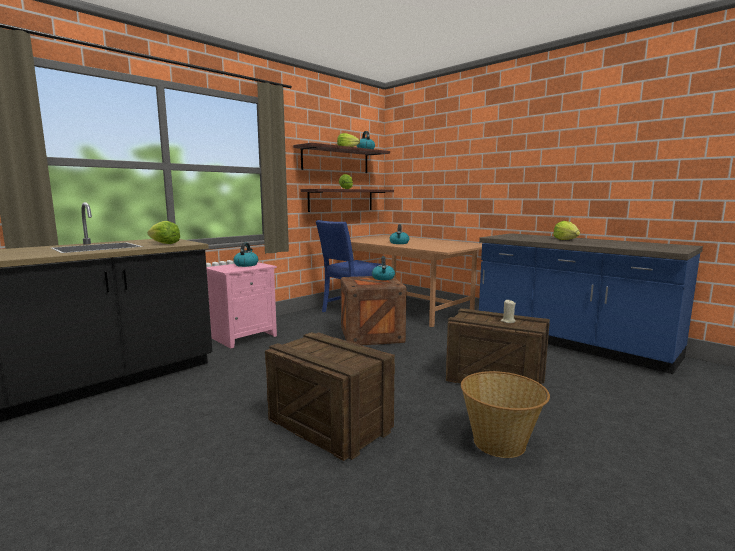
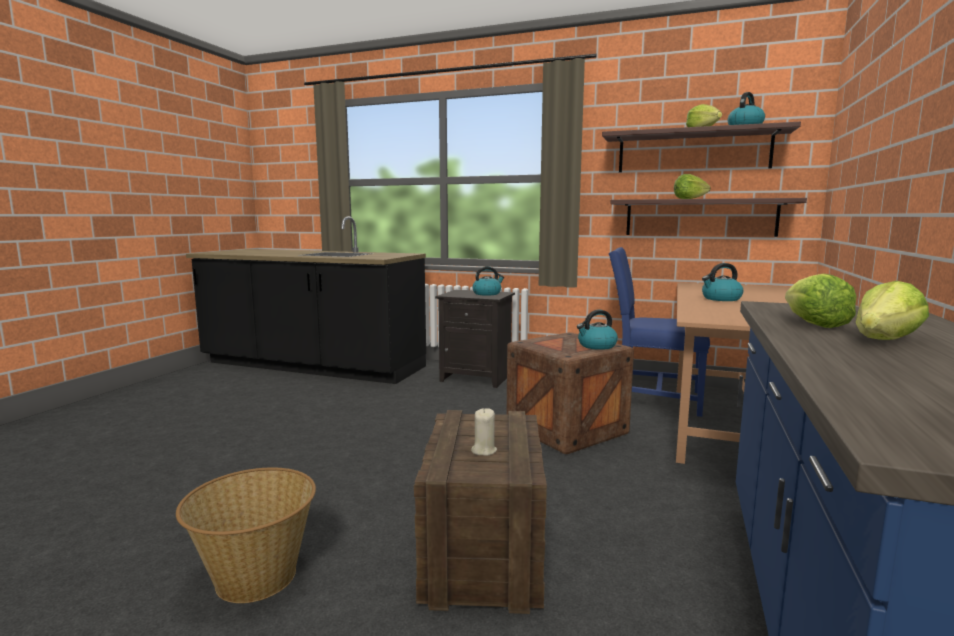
camera: 65 degrees right, 0 degrees up
(164, 243) = (371, 256): lettuce -> lettuce (813, 324)
(244, 337) = (477, 377): pink nightstand -> black nightstand
(330, 425) = (282, 463): crate -> none

